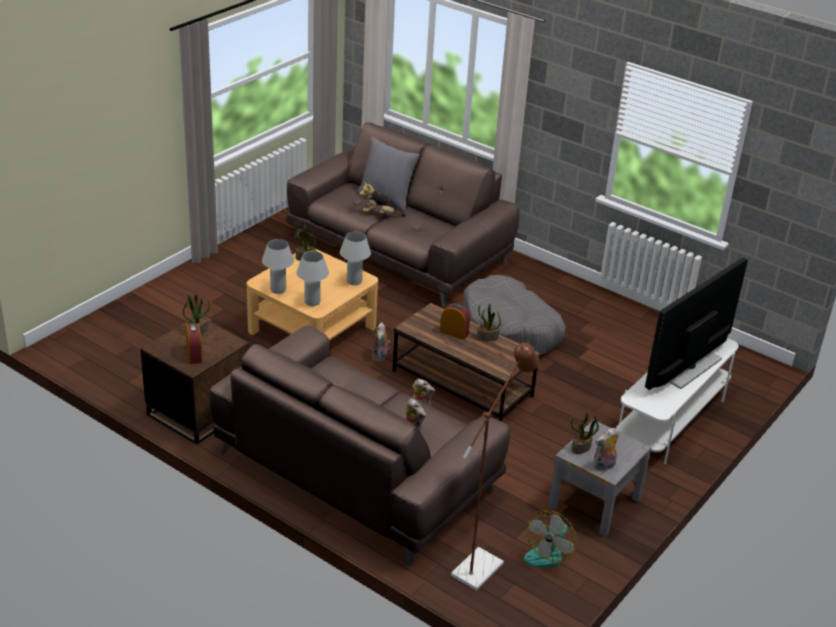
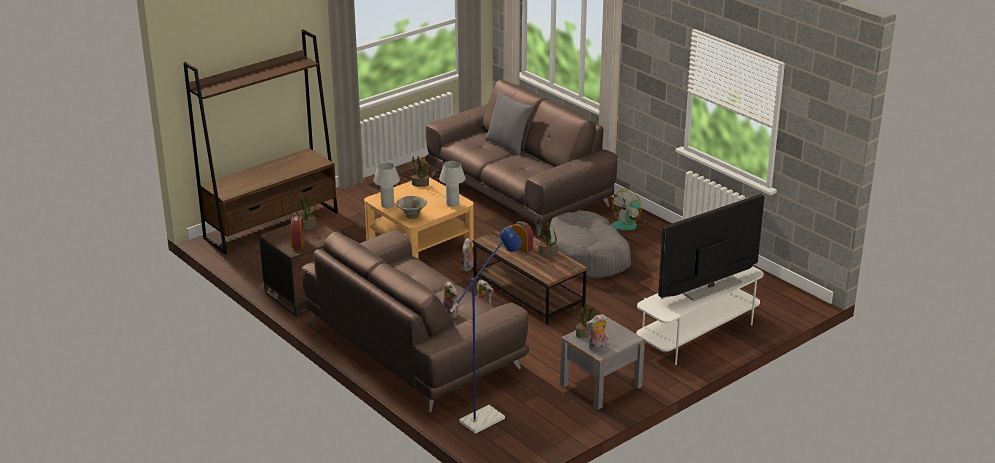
camera: 15 degrees right, 5 degrees down
(125, 318) = (272, 225): none -> brown bookcase
(312, 302) = (411, 216): white table lamp -> bowl
(381, 214) = (497, 156): plush toy -> none
(482, 564) = (488, 417): brown floor lamp -> blue floor lamp
(548, 552) = (545, 415): fan -> fan (628, 224)

